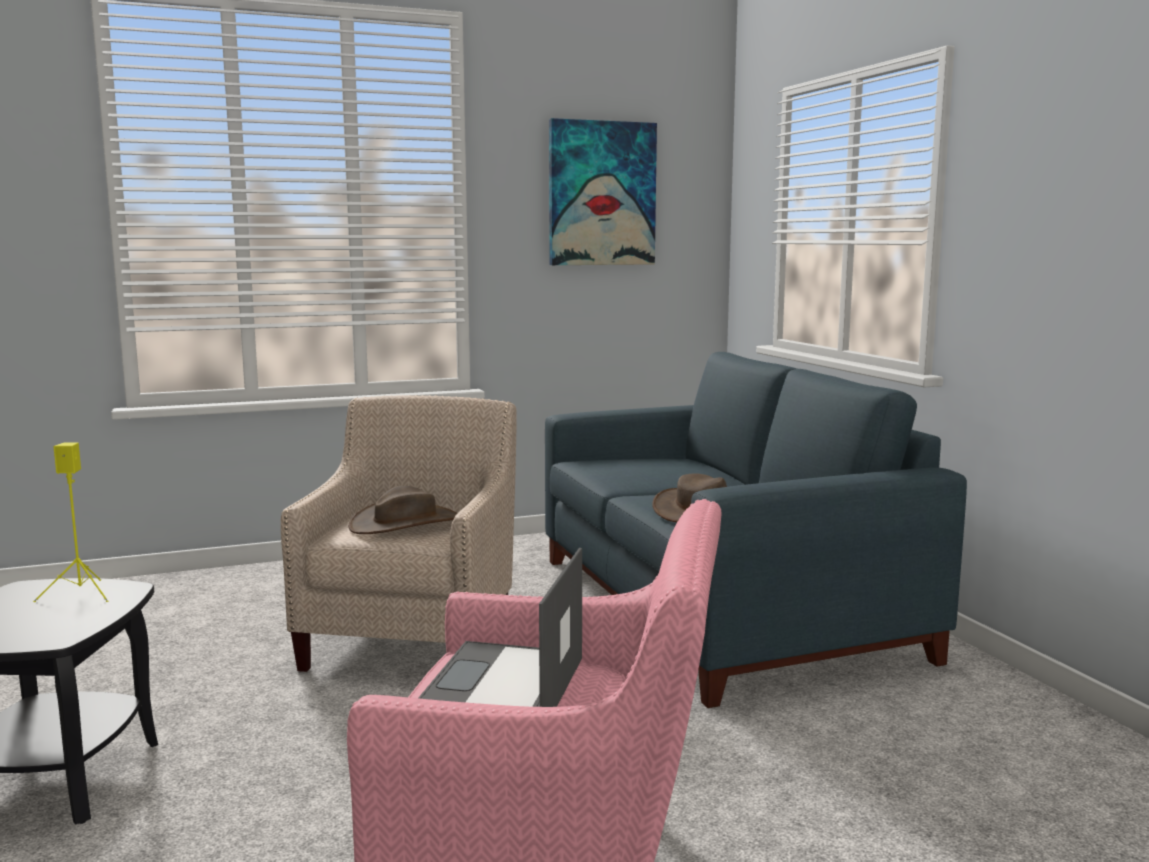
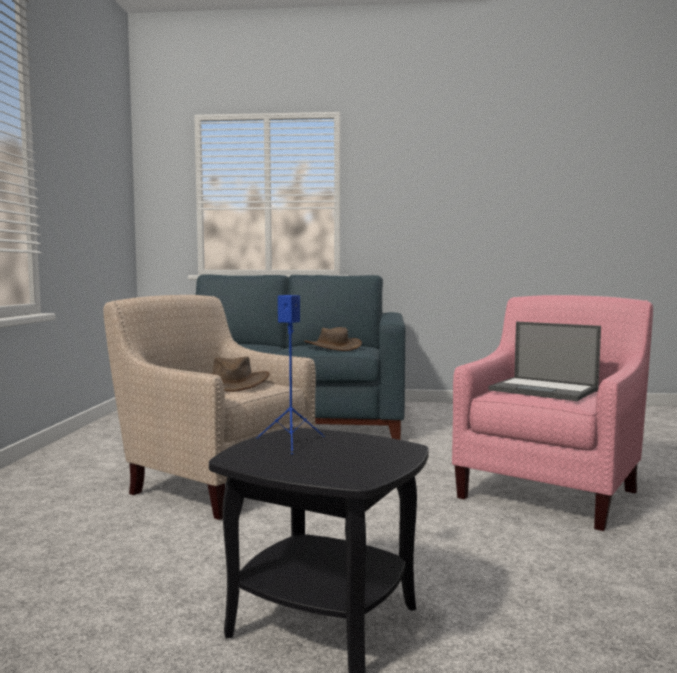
camera: 65 degrees left, 5 degrees down
(82, 594) = (291, 442): yellow speaker -> blue speaker
(601, 194) = (90, 163): picture -> none

